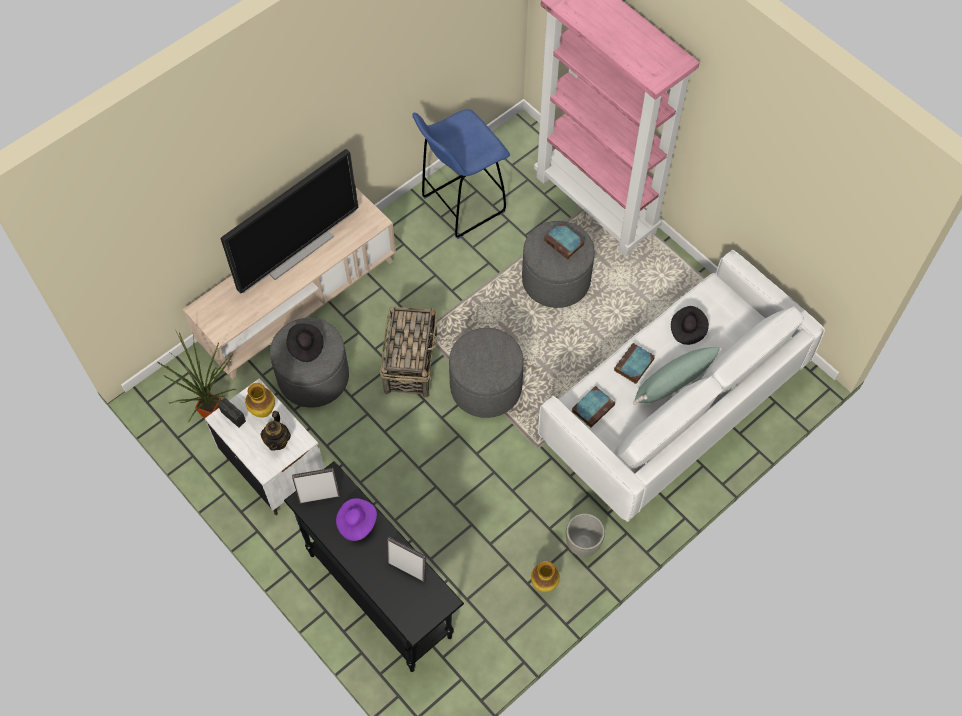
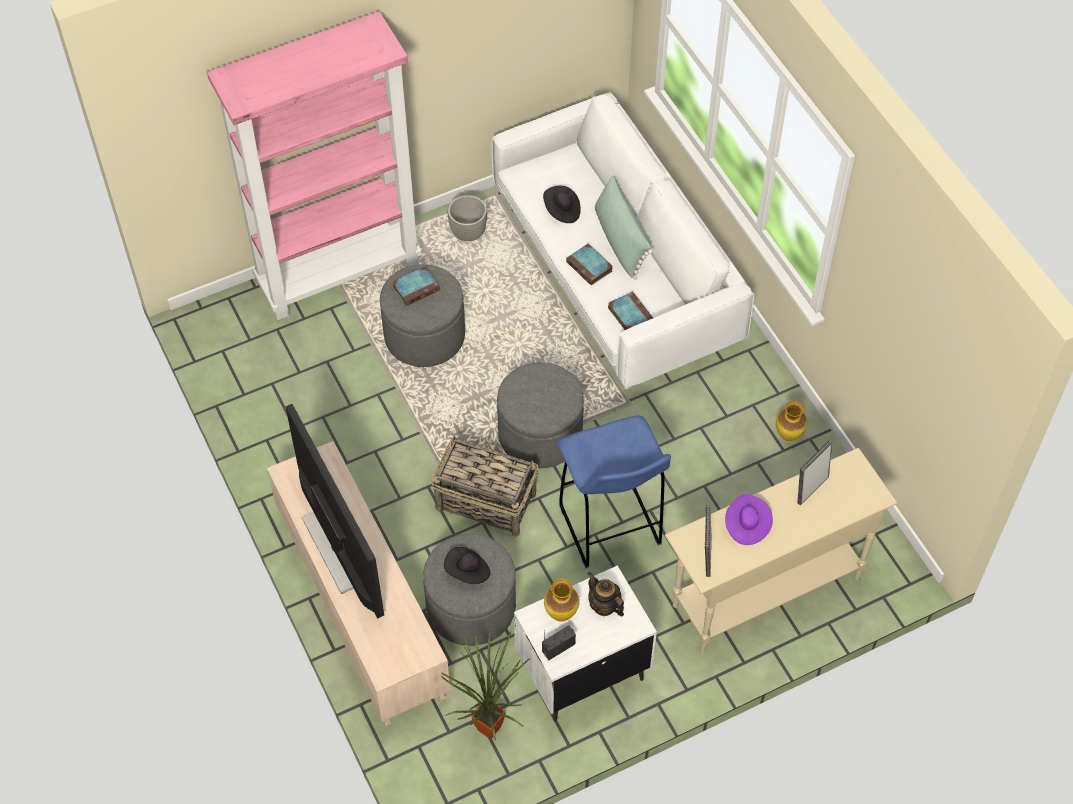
camera: 75 degrees left, 5 degrees down
(278, 441) = (604, 605): teapot -> teapot turned 150 degrees counterclockwise
(380, 594) = (765, 591): black console table -> beige console table
(461, 205) = (286, 403): blue stool -> blue stool (611, 529)
(583, 544) = (751, 391): grey planter -> grey planter (468, 233)

